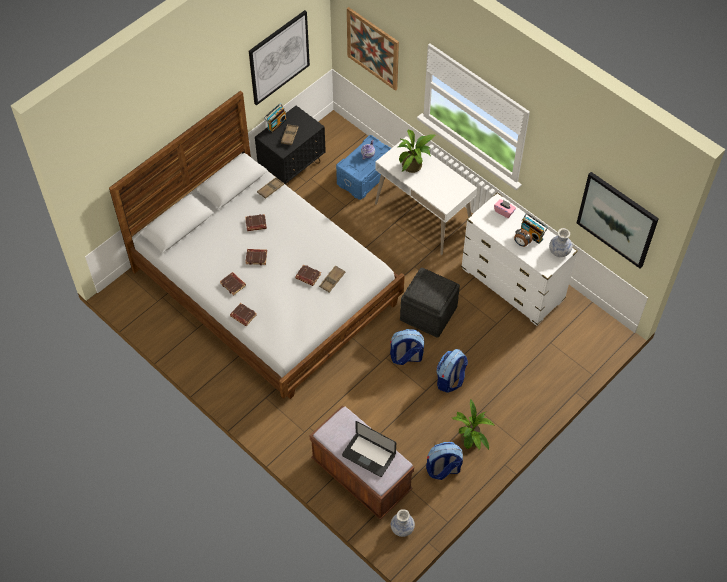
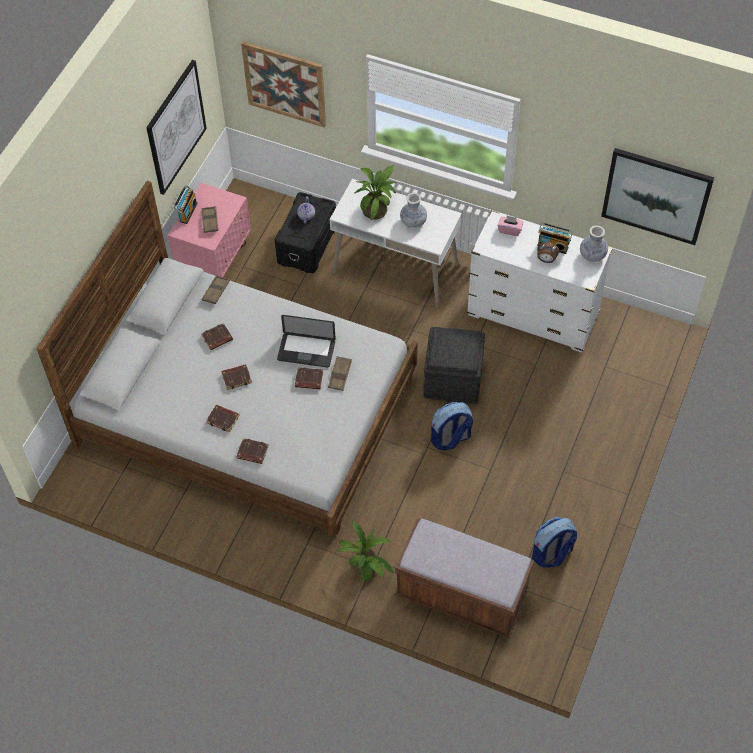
camera: 20 degrees left, 0 degrees up
(292, 167) = (215, 260): black nightstand -> pink nightstand
(364, 176) = (306, 244): blue storage box -> black storage box
(368, 455) = (476, 566): laptop -> laptop (306, 351)
(402, 528) = (536, 638): vase -> vase (413, 221)
(450, 380) = (513, 447): backpack -> none
(471, 440) = (568, 509): potted plant -> potted plant (367, 569)

